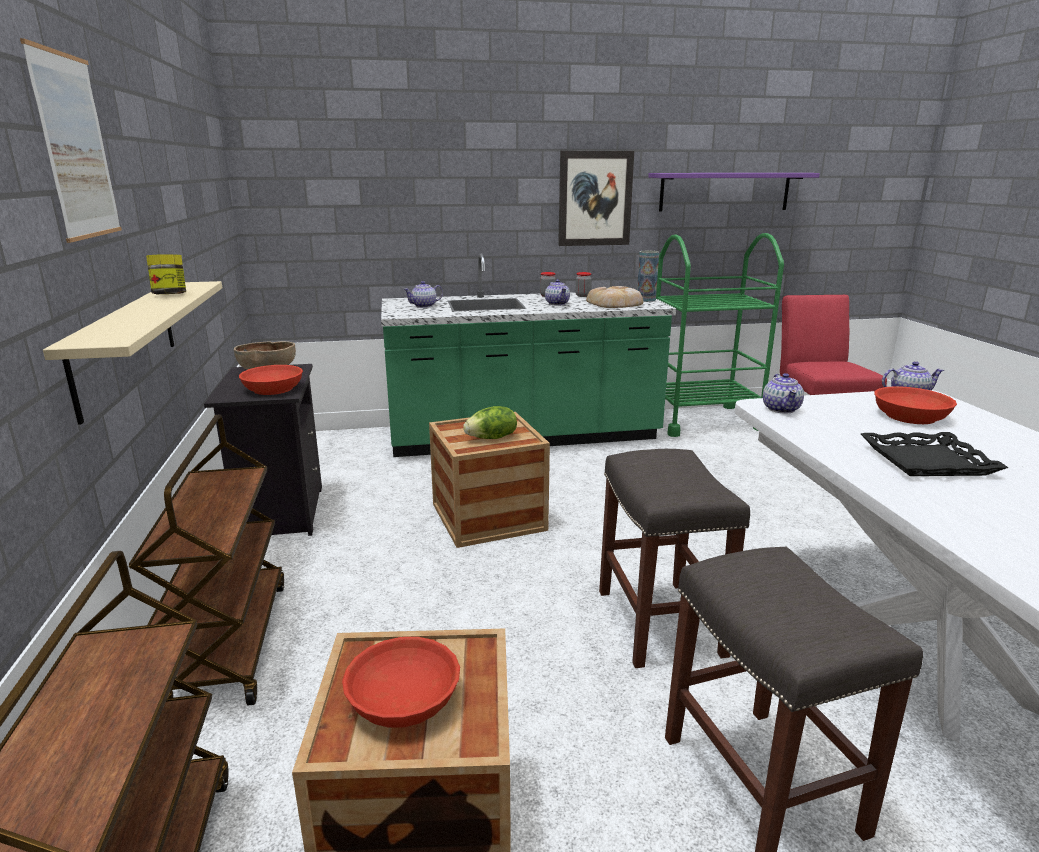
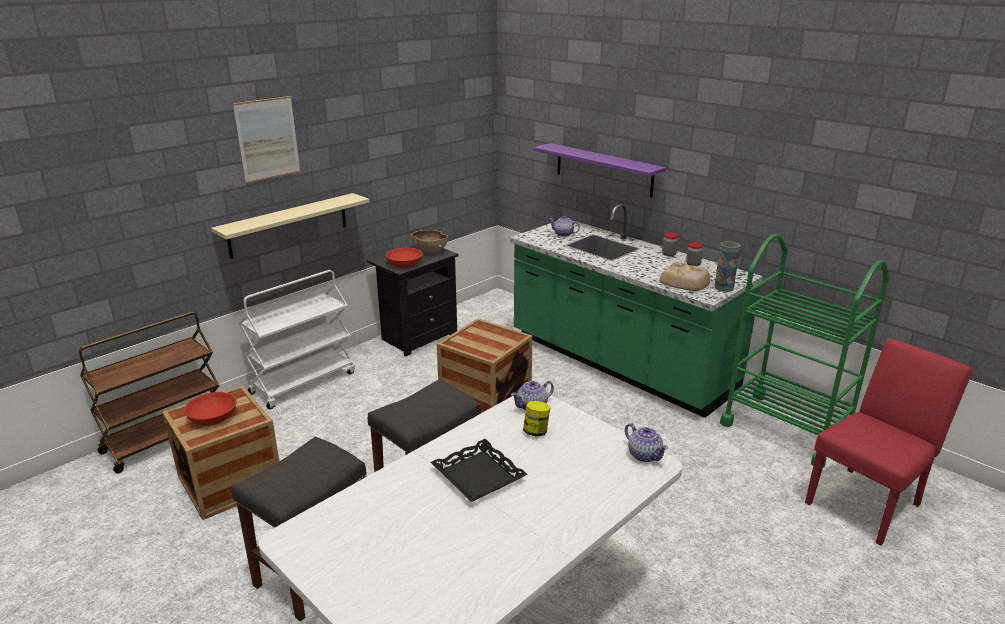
camera: 55 degrees right, 5 degrees up
(170, 295) = (322, 204): jar -> jar (536, 431)
(230, 642) = (303, 382): brown cart -> white cart
(492, 438) = (480, 344): lettuce -> none
(557, 303) = (646, 265): teapot -> none
(595, 199) = (732, 178): picture -> none
(724, 191) = (874, 201): purple shelf -> purple shelf (603, 169)
(910, 416) = (581, 461): red bowl -> none

